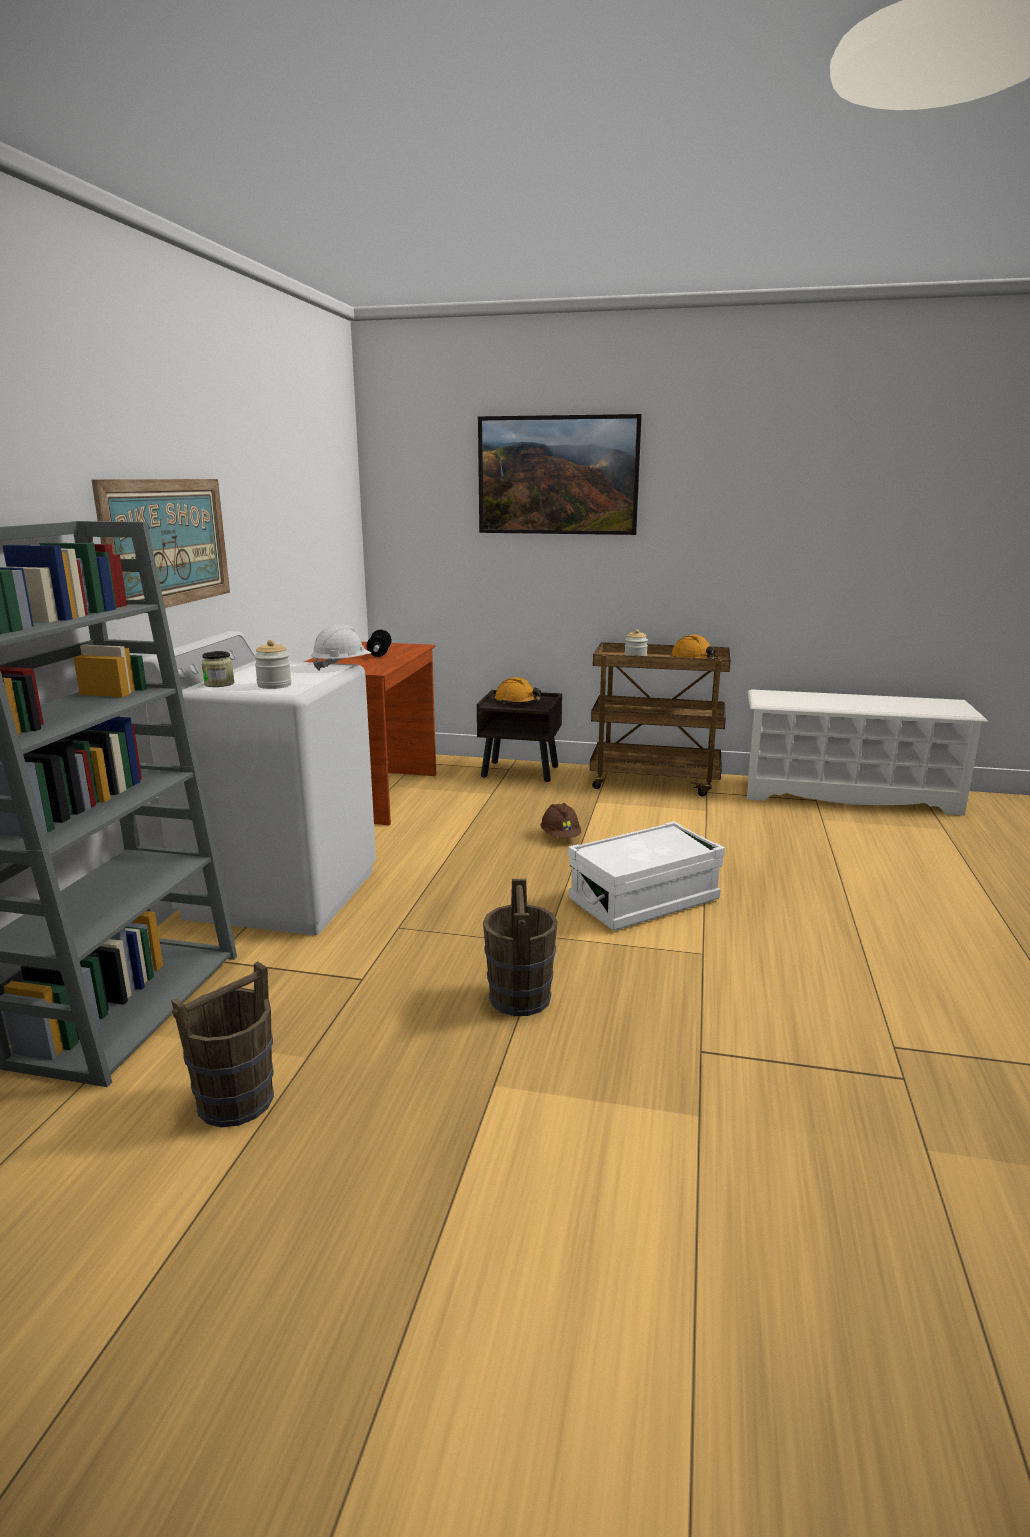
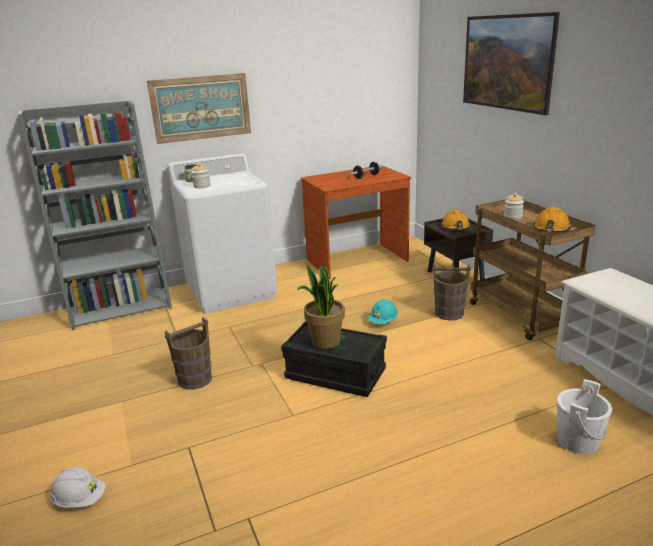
camera: 55 degrees right, 5 degrees up
(236, 1100) = (78, 354): brown bucket -> brown bucket (449, 313)
(341, 666) = (254, 182): white hard hat -> white hard hat (80, 500)
(560, 836) = (383, 321): brown hard hat -> turquoise hard hat
(642, 852) = (325, 342): none -> potted plant
(643, 900) = (335, 374): white storage box -> black storage box
(886, 843) = (577, 441): none -> white bucket

